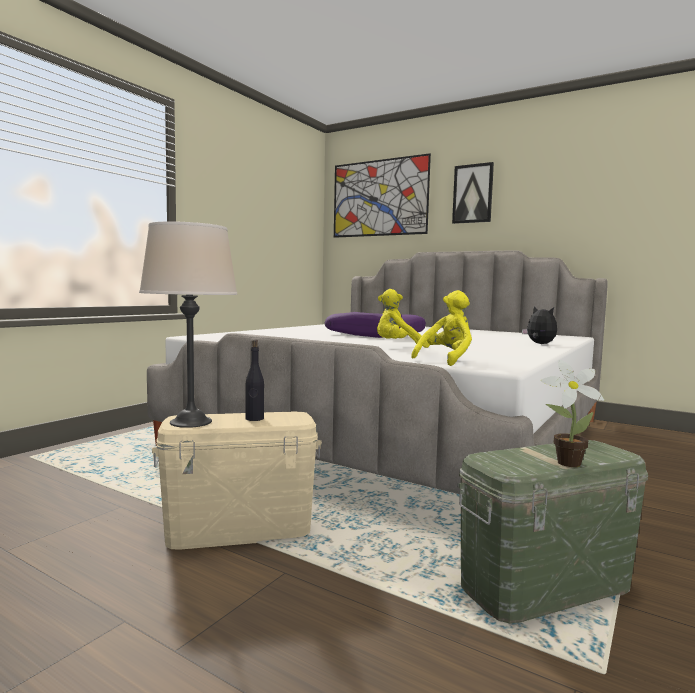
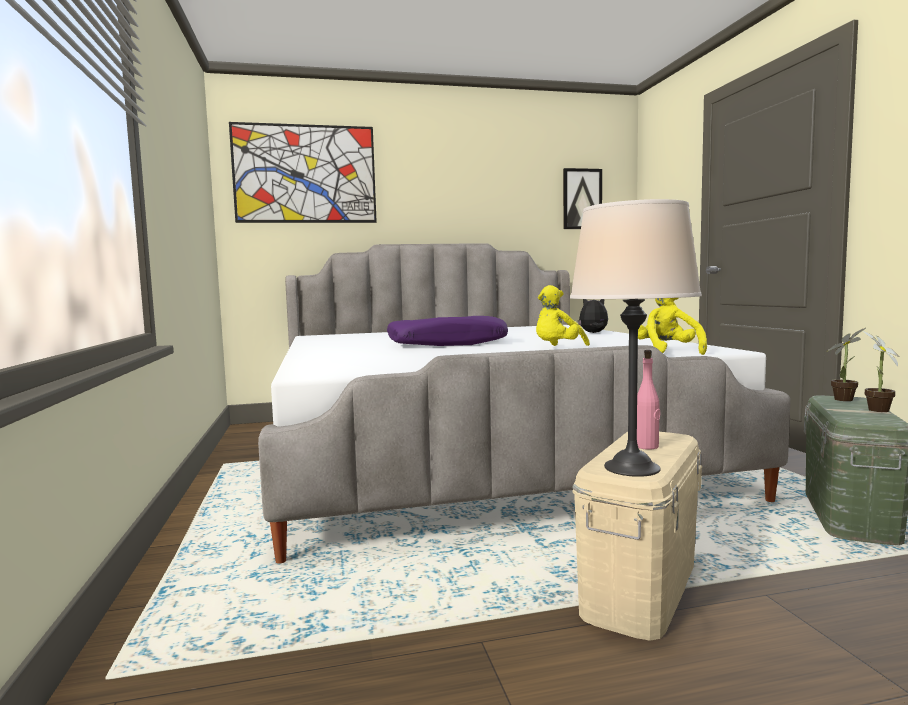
camera: 45 degrees left, 0 degrees up
(254, 419) = (647, 446): black bottle -> pink bottle
(473, 194) = (427, 180): picture -> picture (582, 199)
(600, 450) = (846, 399): none -> potted plant

